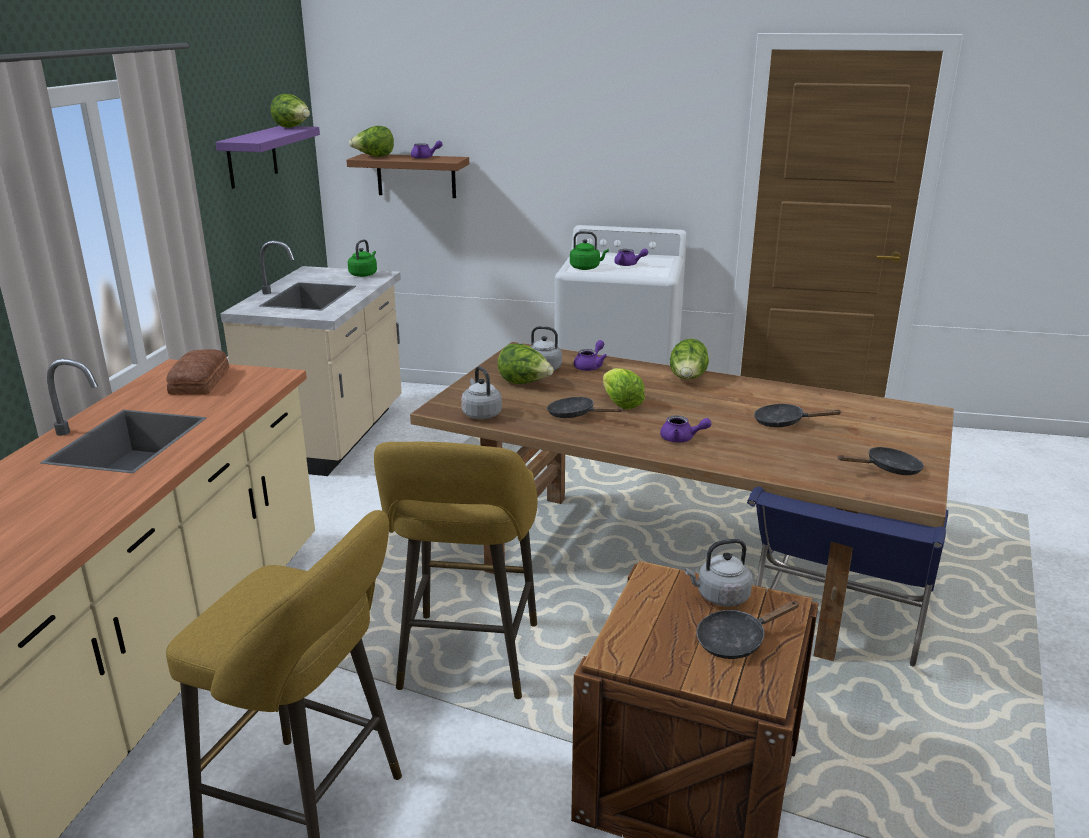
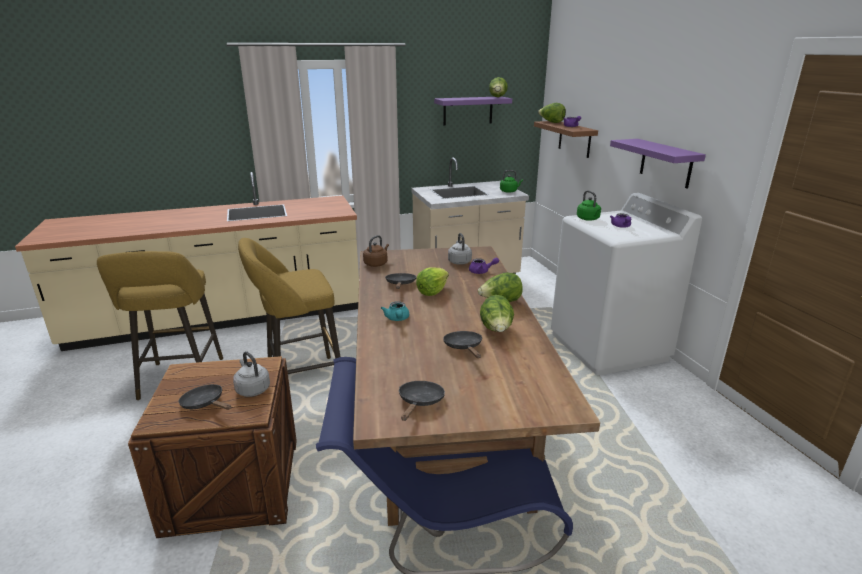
camera: 60 degrees right, 0 degrees up
(201, 381) = (323, 205): bread -> none
(481, 413) = (376, 263): grey kettle -> brown kettle
(524, 383) = (431, 263): lettuce -> lettuce (496, 330)
(610, 181) = (666, 163): none -> purple shelf
(681, 439) = (397, 319): purple teapot -> turquoise teapot
(888, 469) = (420, 402): black frying pan -> black frying pan turned 120 degrees counterclockwise

